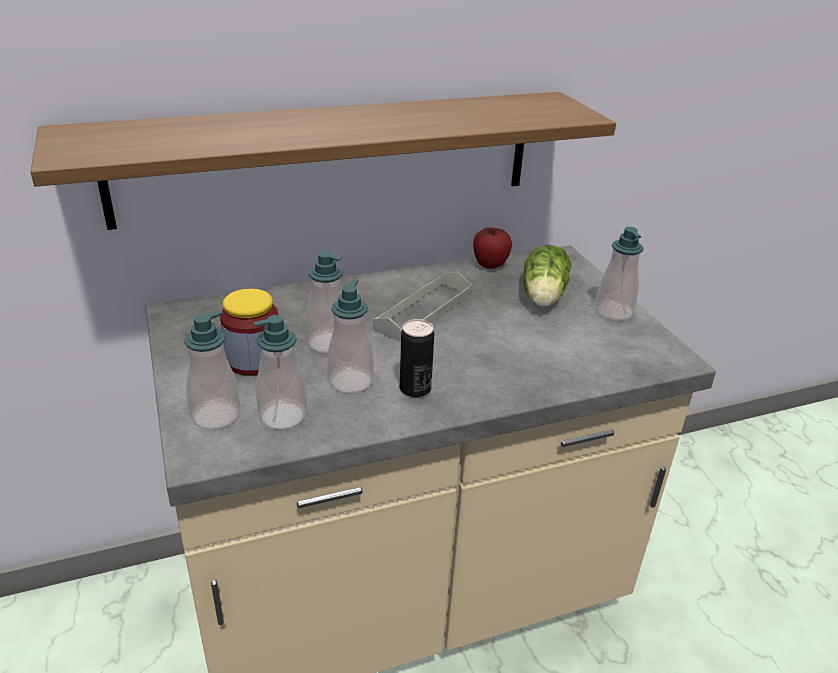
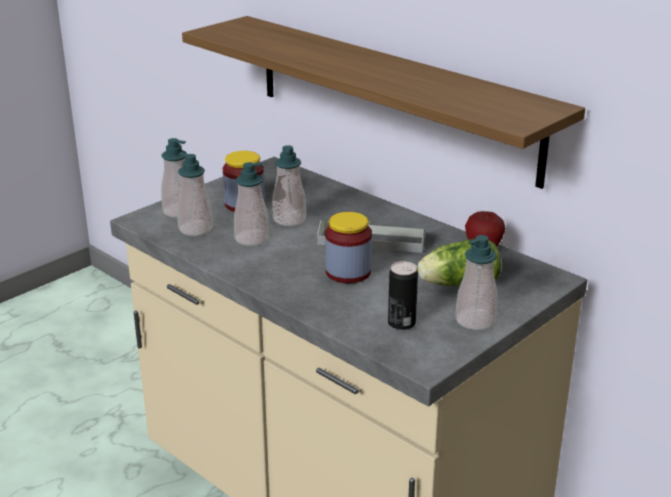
camera: 65 degrees right, 5 degrees down
(415, 389) = (264, 262): can -> can (401, 323)
(479, 344) = (348, 272): none -> jar

